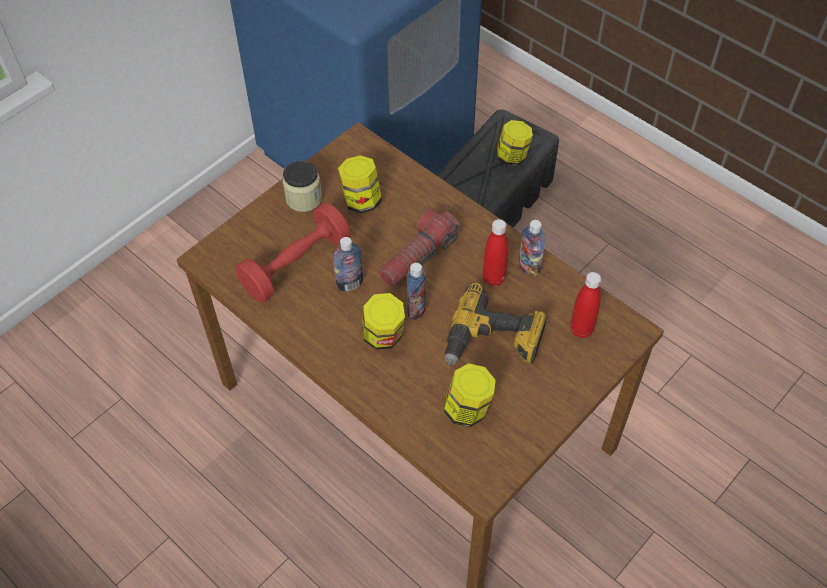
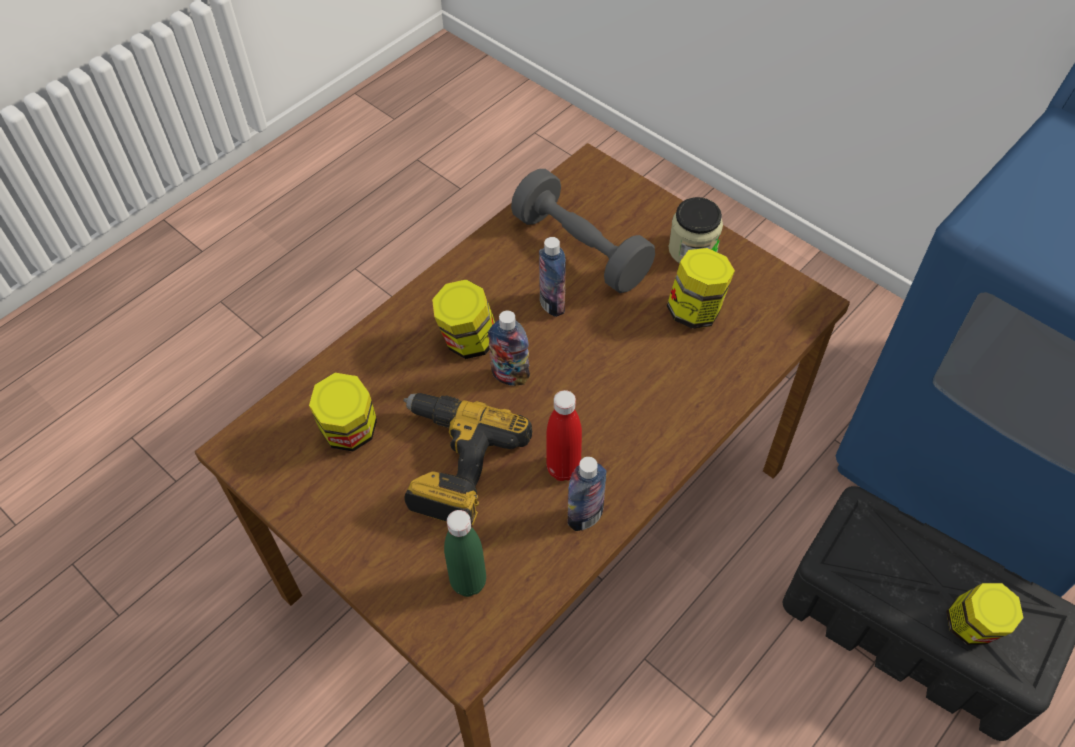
camera: 90 degrees right, 0 degrees up
(296, 265) = (581, 249): red dumbbell -> grey dumbbell
(418, 256) = (600, 377): flashlight -> none
(581, 330) = (468, 582): red bottle -> green bottle

